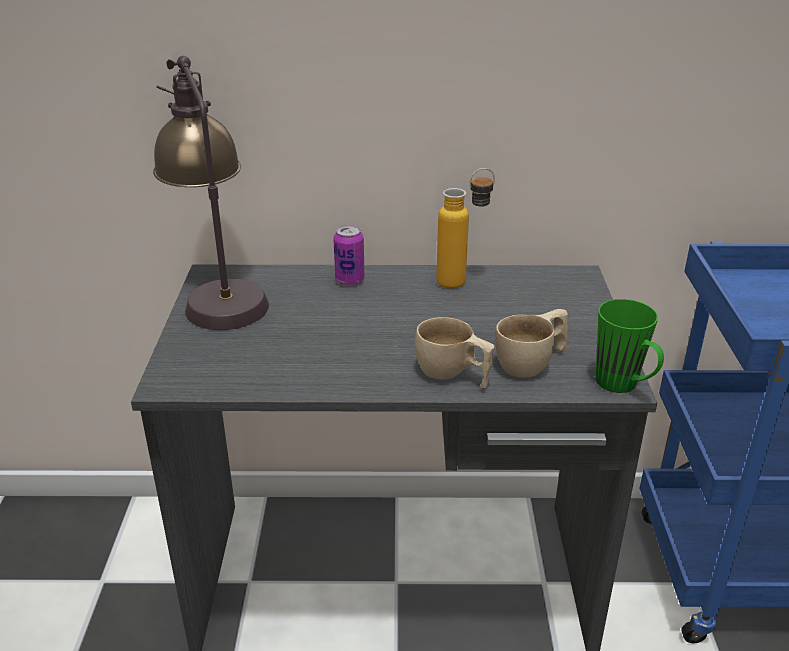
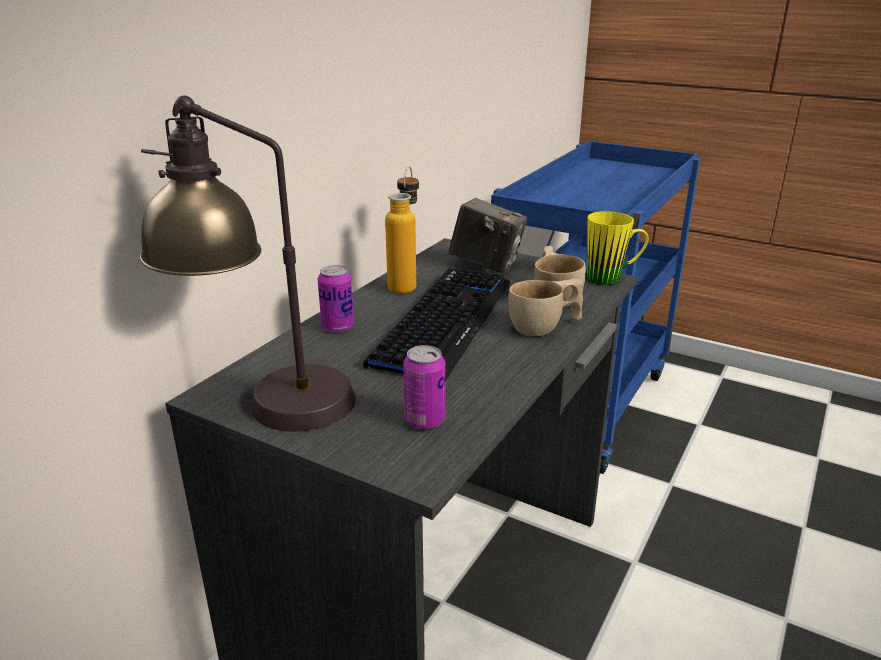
camera: 60 degrees left, 5 degrees down
(237, 363) = (425, 420): none -> can
(407, 322) = (444, 322): none -> keyboard
(558, 306) = (486, 265): none -> camera
(624, 387) = (612, 279): green mug -> yellow mug

